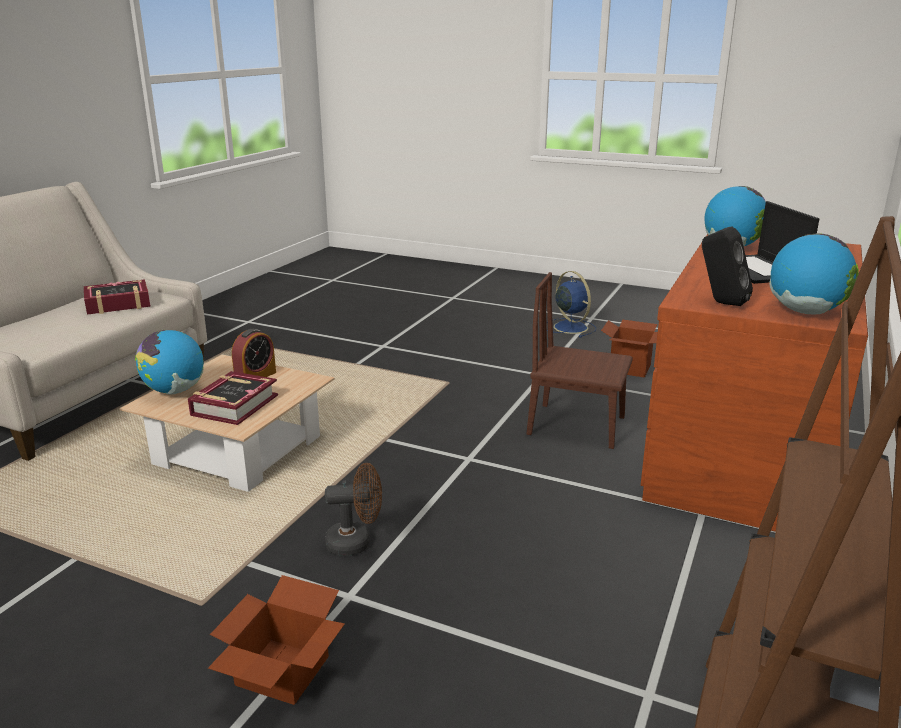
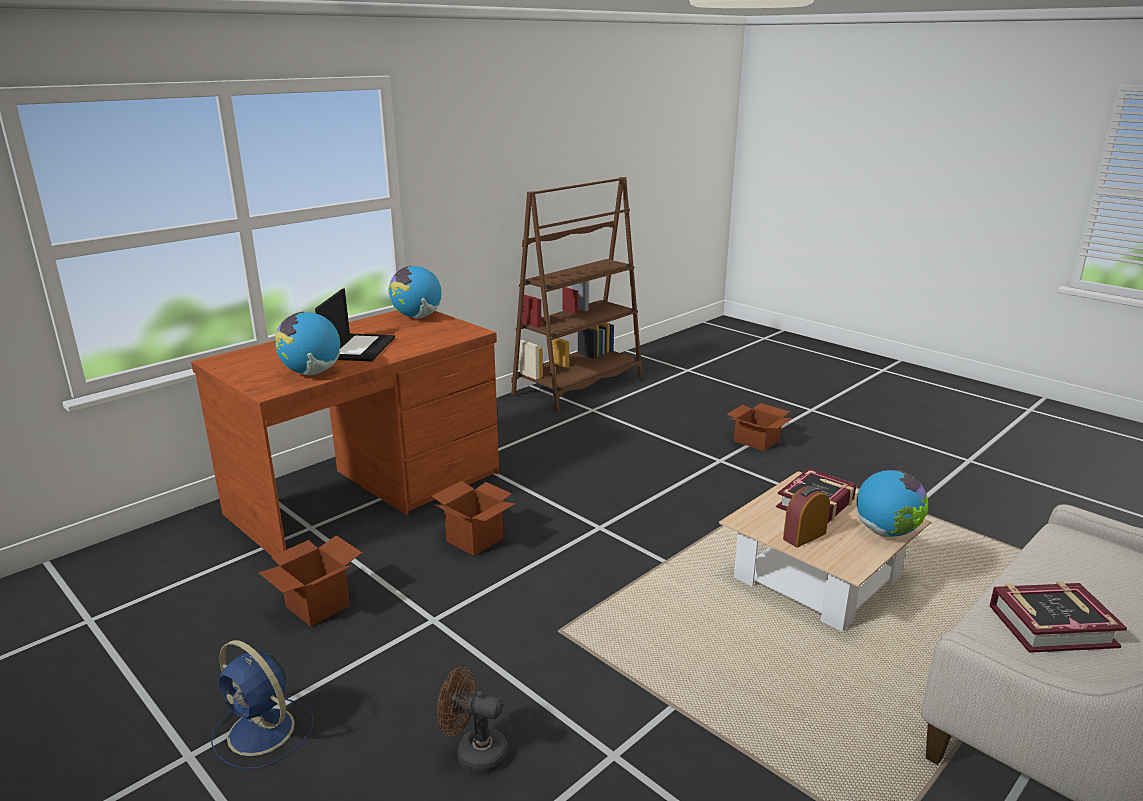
camera: 160 degrees left, 0 degrees up
(356, 542) = (711, 484): brown fan -> brown fan (474, 753)
(569, 327) = (263, 732): blue fan -> blue fan turned 45 degrees counterclockwise
(576, 425) = (475, 540): brown chair -> cardboard box
(720, 303) = (452, 328): black speaker -> none

